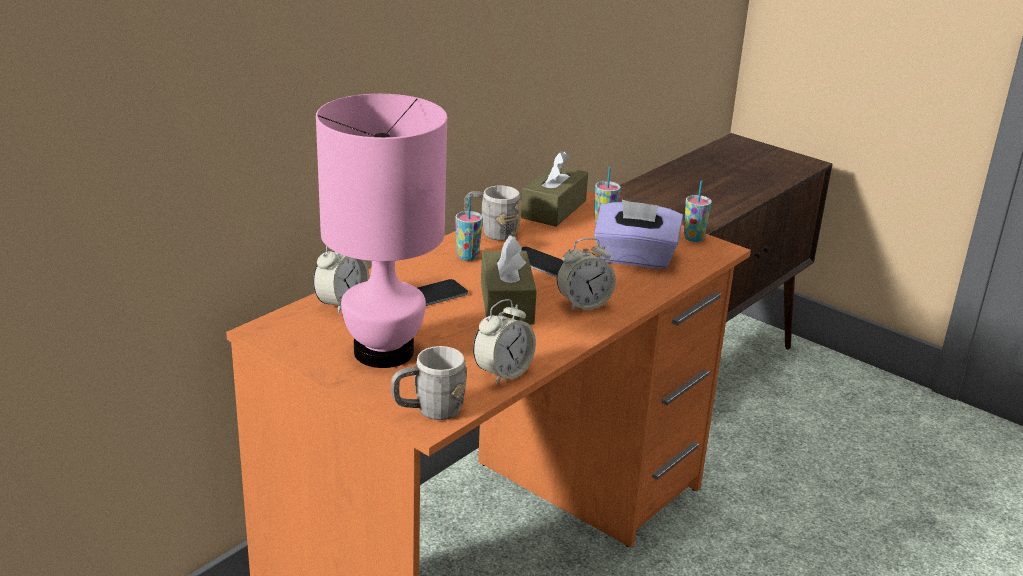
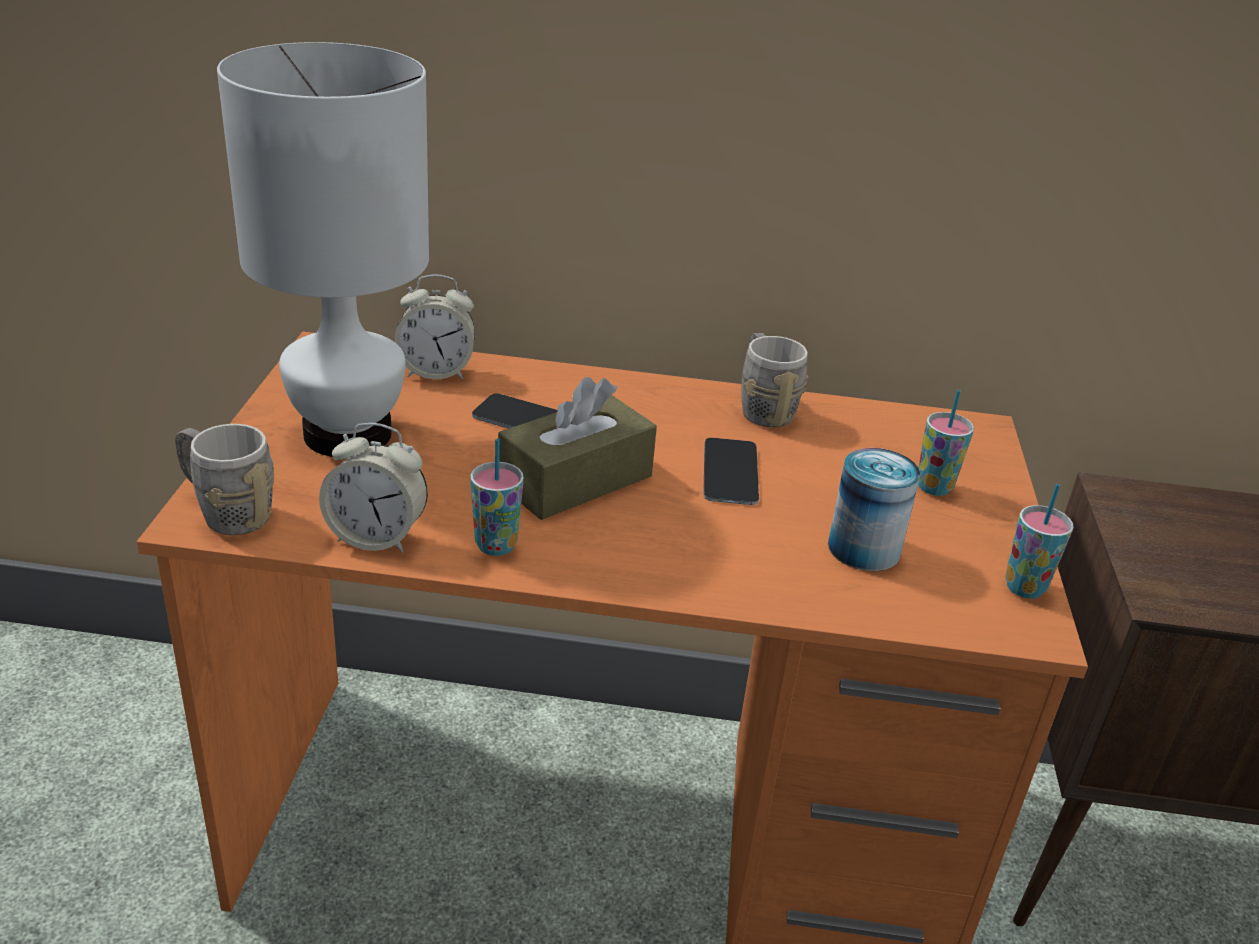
camera: 55 degrees right, 5 degrees up
(385, 352) = (349, 435): pink table lamp -> white table lamp
(467, 256) = (669, 412): cup -> cup (496, 545)
(554, 209) = (908, 432): brown tissue box -> none
(583, 304) = (651, 545): alarm clock -> none
(634, 258) = (864, 548): purple tissue box -> can

